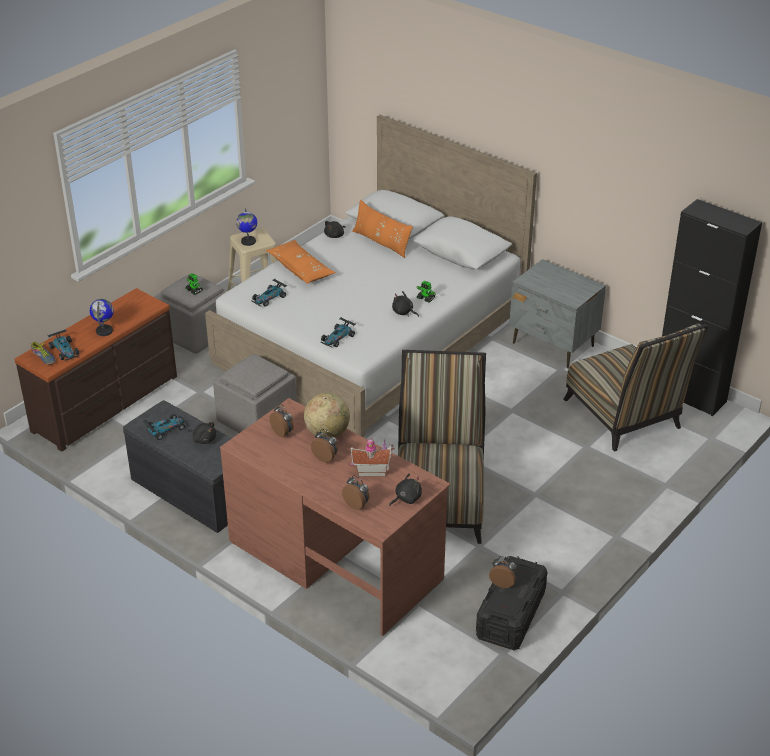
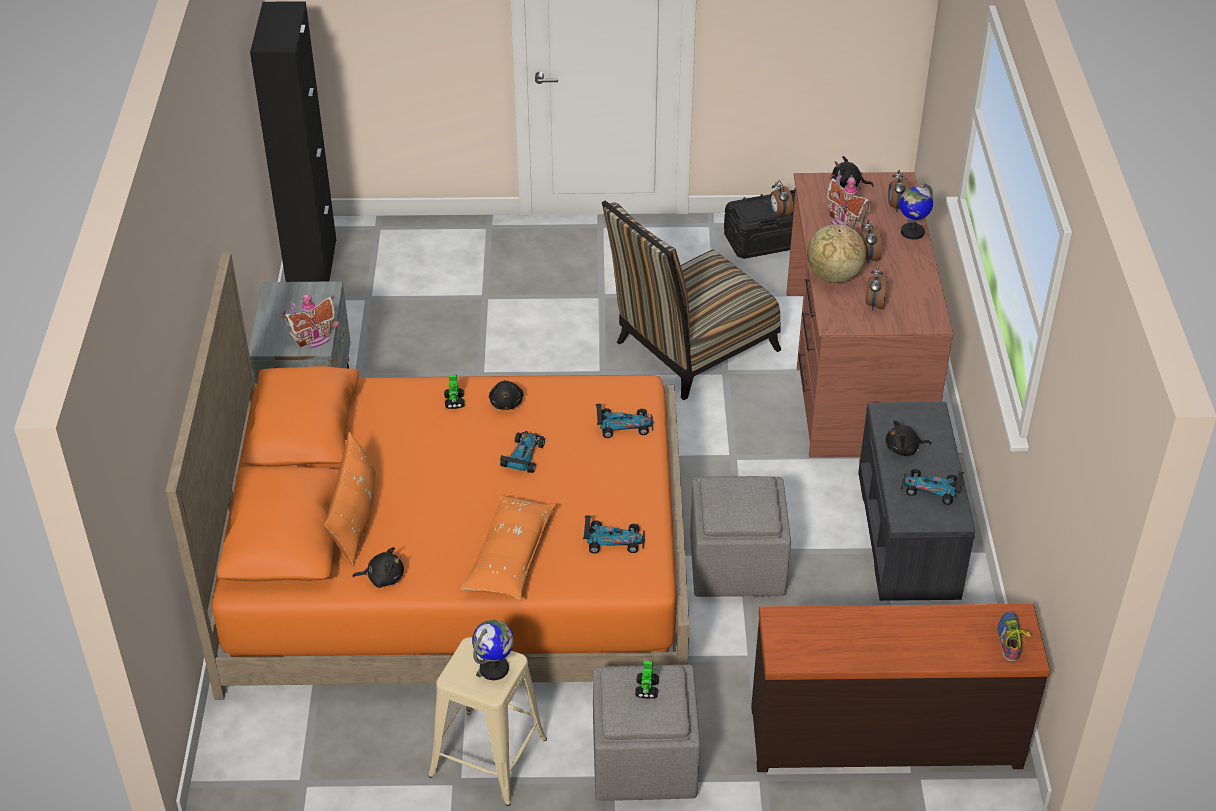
camera: 130 degrees left, 5 degrees up
(65, 350) = (971, 631): toy car -> toy car (523, 456)
(104, 331) = (889, 624): globe -> globe (912, 232)
(204, 439) = (904, 449): black plush toy -> black plush toy turned 90 degrees counterclockwise
(372, 338) = (458, 567): white bed -> orange bed
(532, 281) = (314, 339): none -> toy house
(625, 418) = (403, 291): chair -> none

